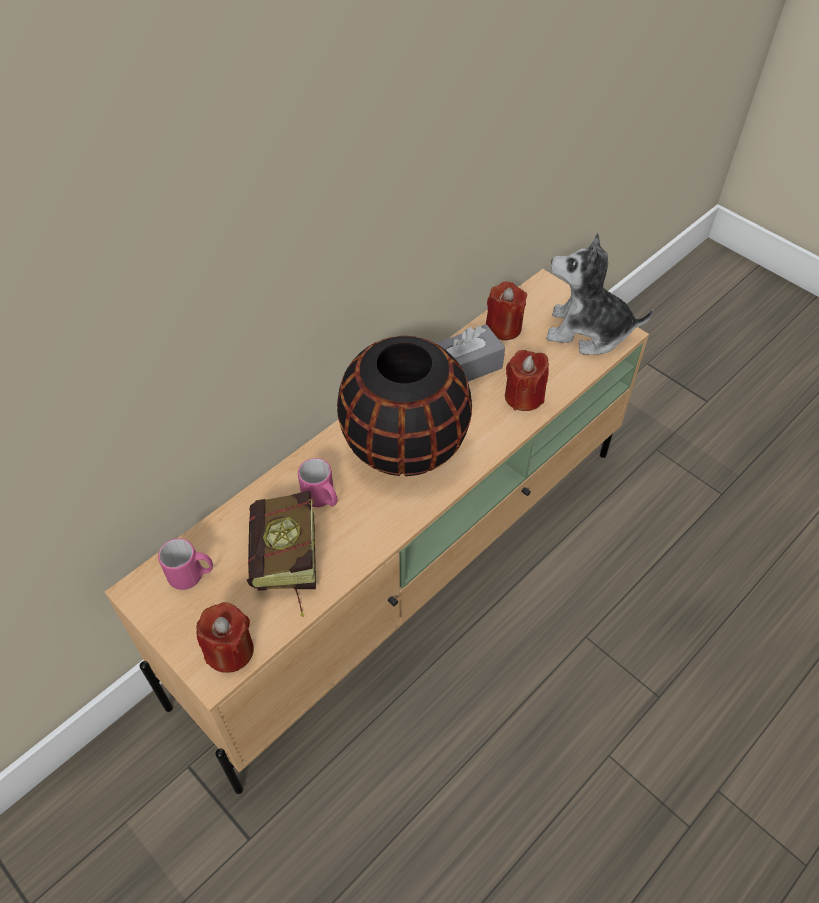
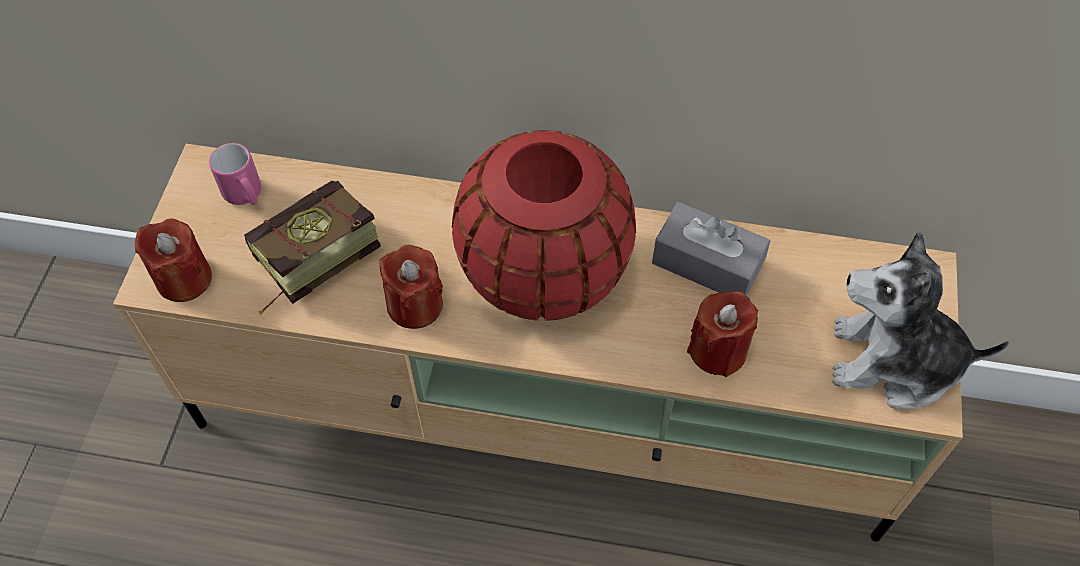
camera: 55 degrees right, 5 degrees up
(322, 499) = (412, 243): pink mug -> none
(404, 445) = (543, 272): black vase -> red vase
(503, 327) = (810, 267): red candle -> red candle (415, 305)
(587, 331) = (893, 362): plush toy -> plush toy turned 60 degrees counterclockwise

